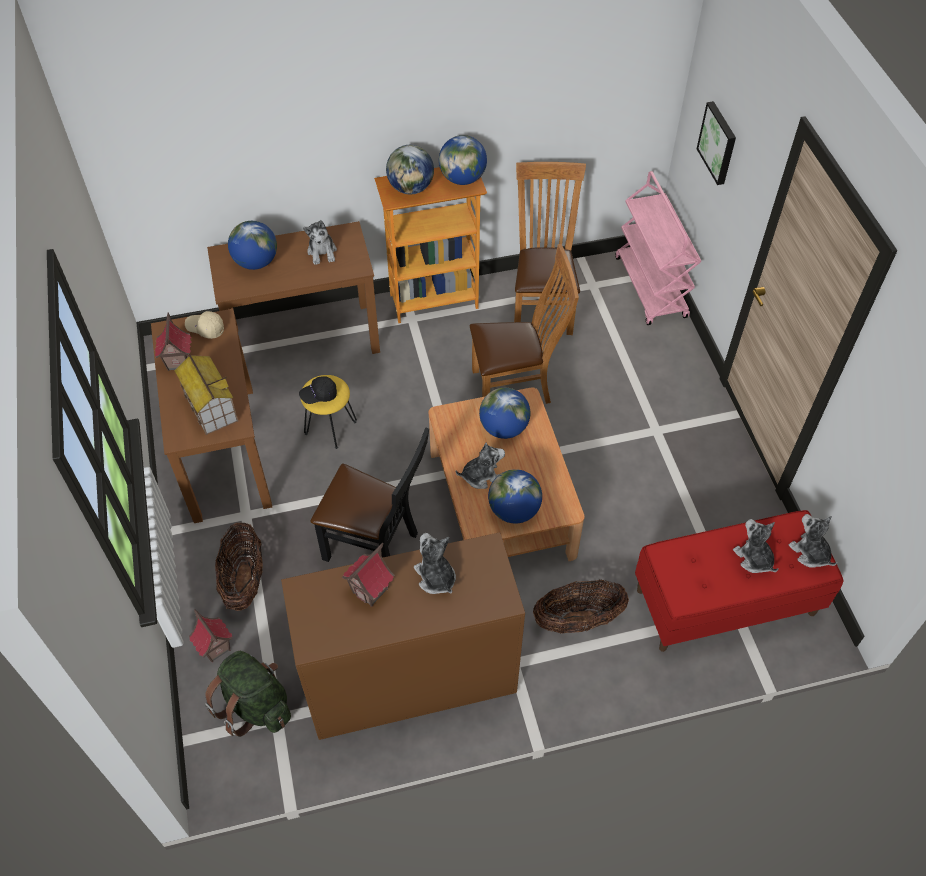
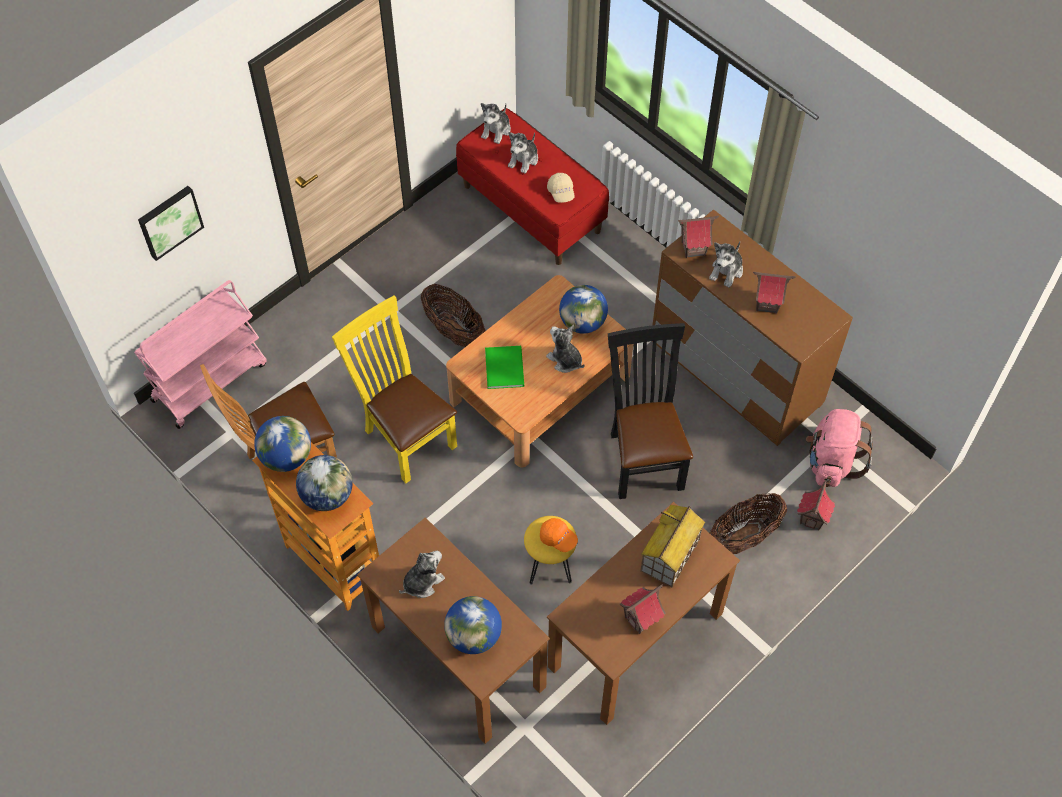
camera: 120 degrees left, 5 degrees up
(205, 329) = (587, 623): beige cap -> beige cap (561, 192)
(255, 705) = (831, 461): green backpack -> pink backpack
(319, 395) = (558, 538): black cap -> orange cap
(484, 563) = (693, 248): none -> toy house
(504, 428) = (505, 367): globe -> green book
(516, 387) = (405, 436): brown chair -> yellow chair
(578, 620) = (611, 290): basket -> basket (454, 330)

